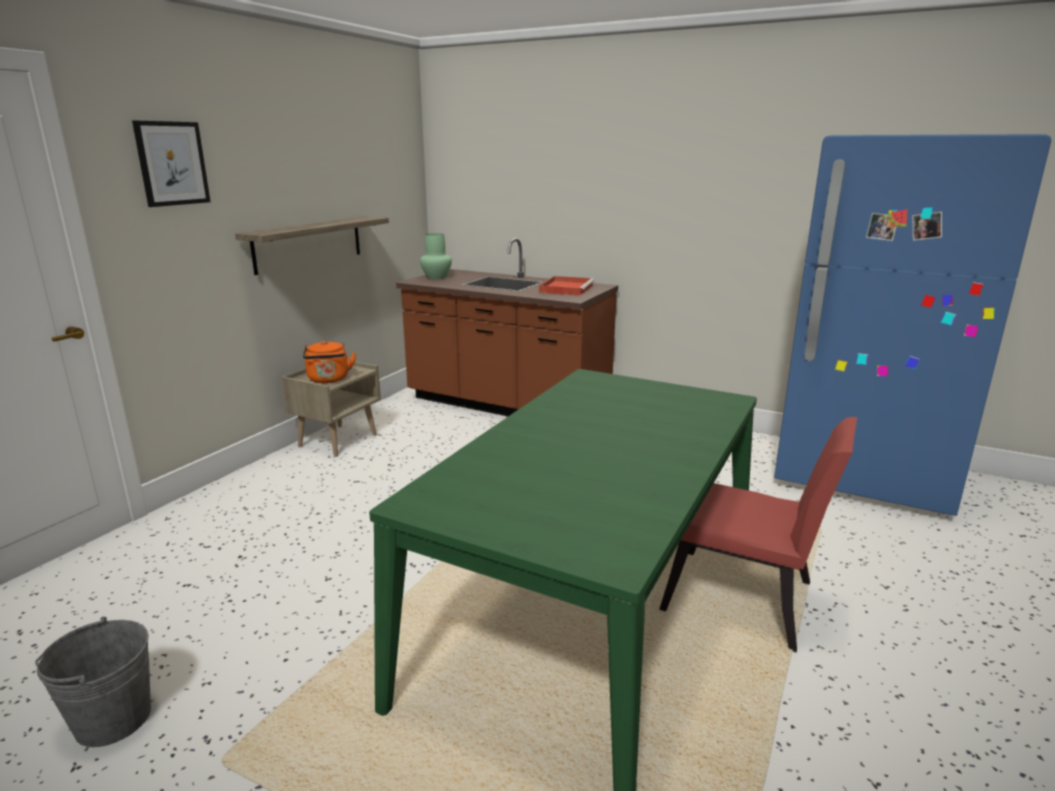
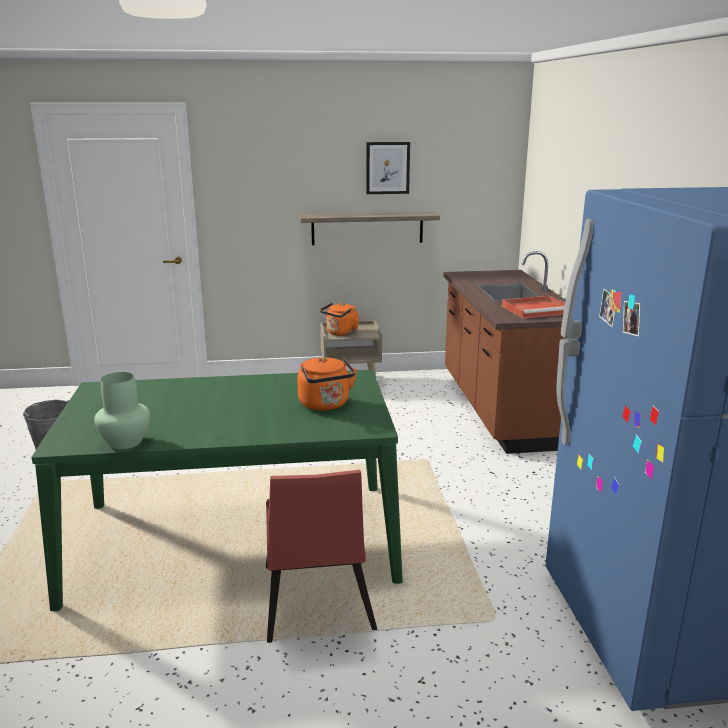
camera: 55 degrees right, 0 degrees up
(172, 163) = (257, 165): picture -> picture (387, 168)
(436, 277) = (483, 274): green vase -> green vase (125, 442)
(651, 403) = (325, 405): none -> orange kettle

